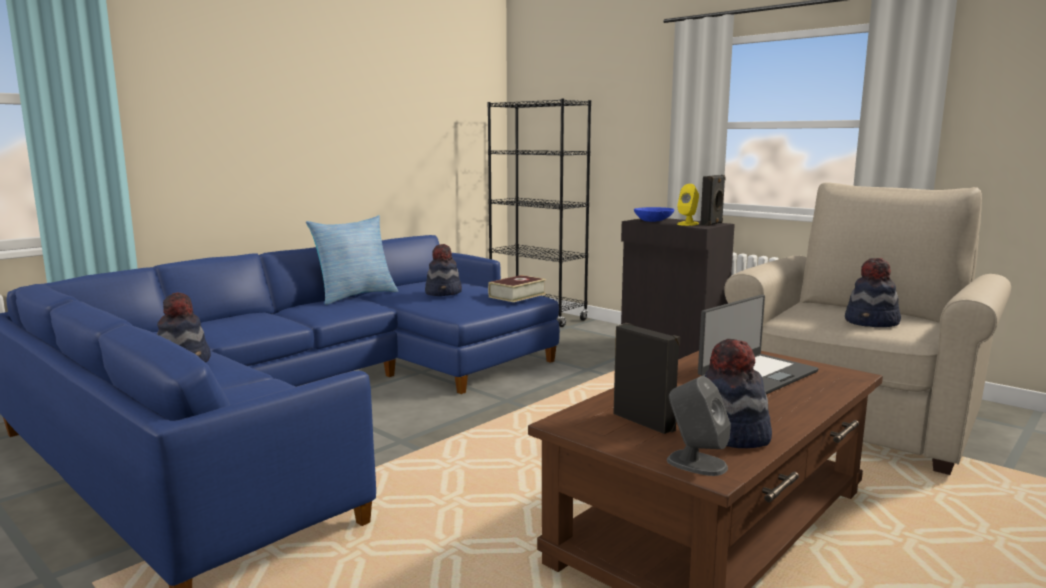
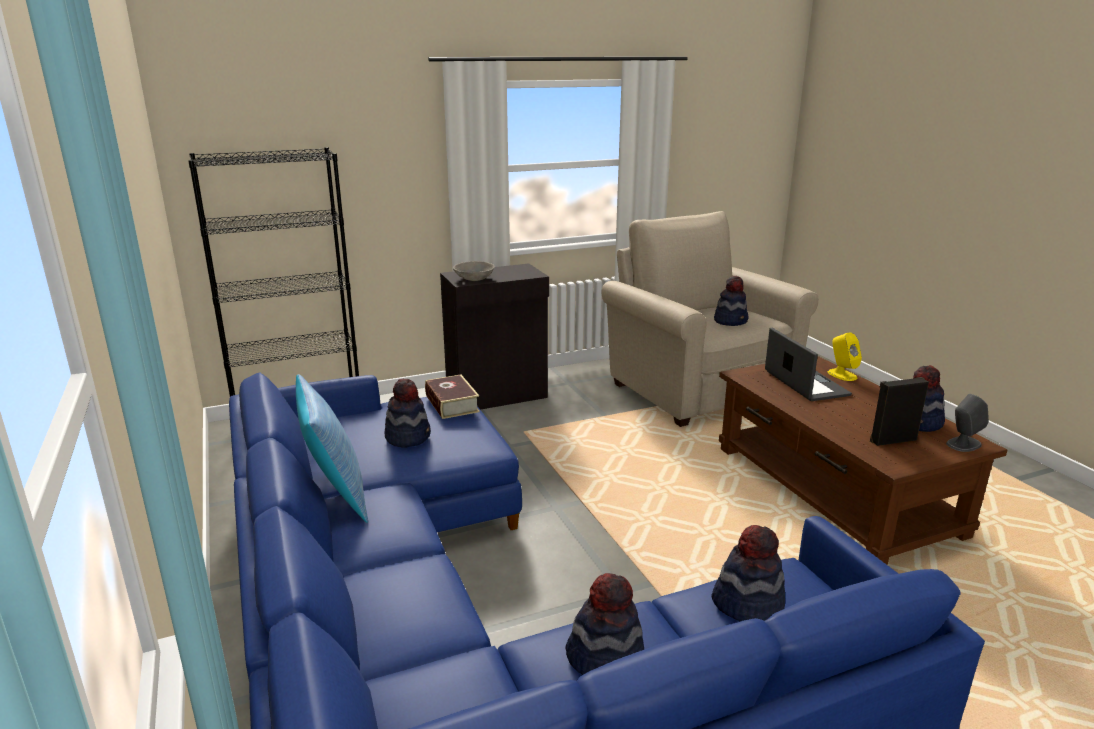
camera: 65 degrees left, 10 degrees up
(261, 393) = (747, 603): none -> hat
(653, 221) = (474, 278): blue bowl -> grey bowl
(688, 224) = (511, 274): yellow speaker -> yellow speaker (841, 375)
(712, 224) = (523, 268): black speaker -> none

